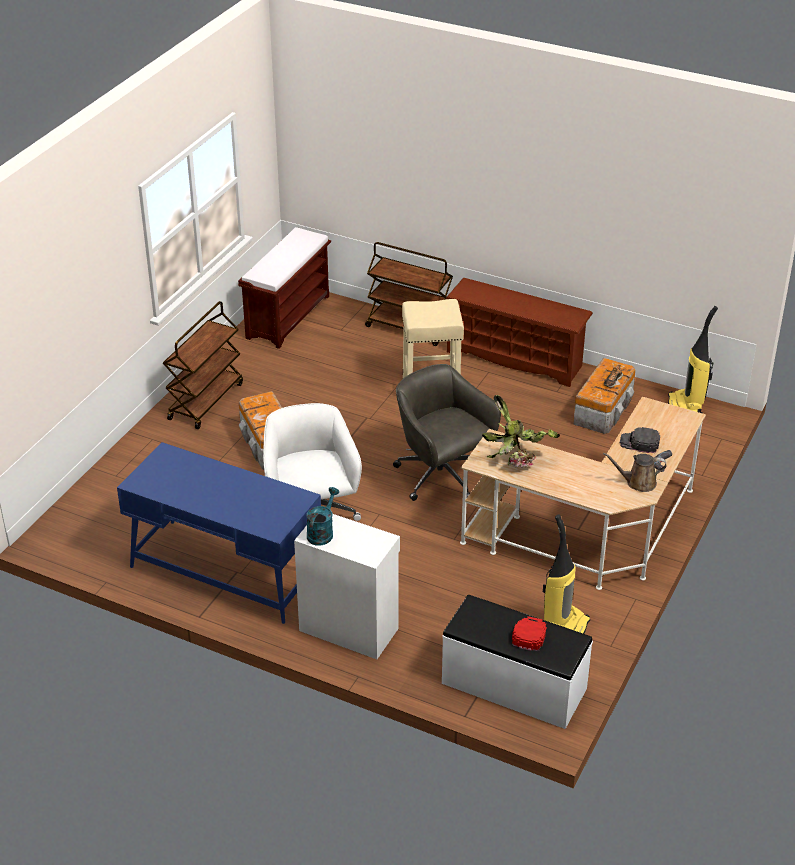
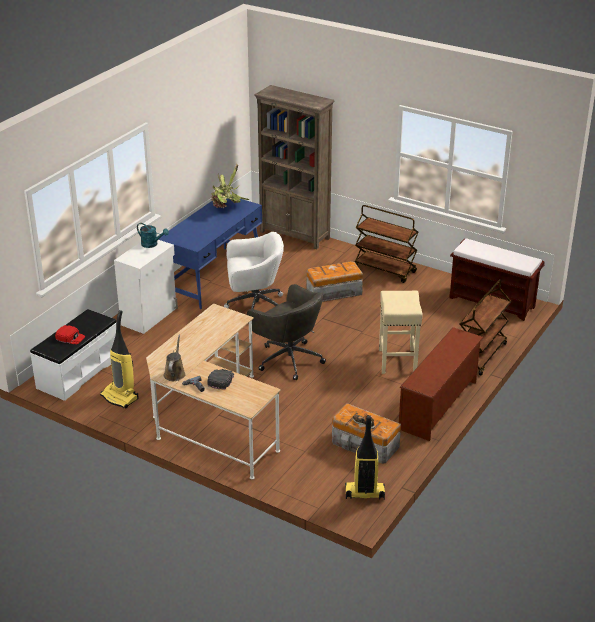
camera: 95 degrees right, 5 degrees down
(93, 491) = (295, 235): none -> brown bookcase
(441, 477) = (288, 359): grey office chair -> grey office chair turned 75 degrees clockwise
(519, 459) = (215, 326): potted plant -> potted plant (227, 208)

